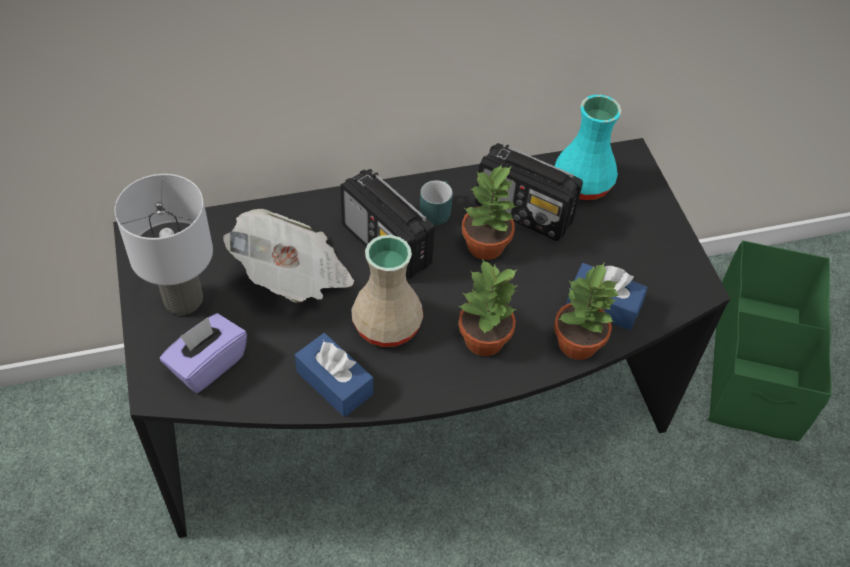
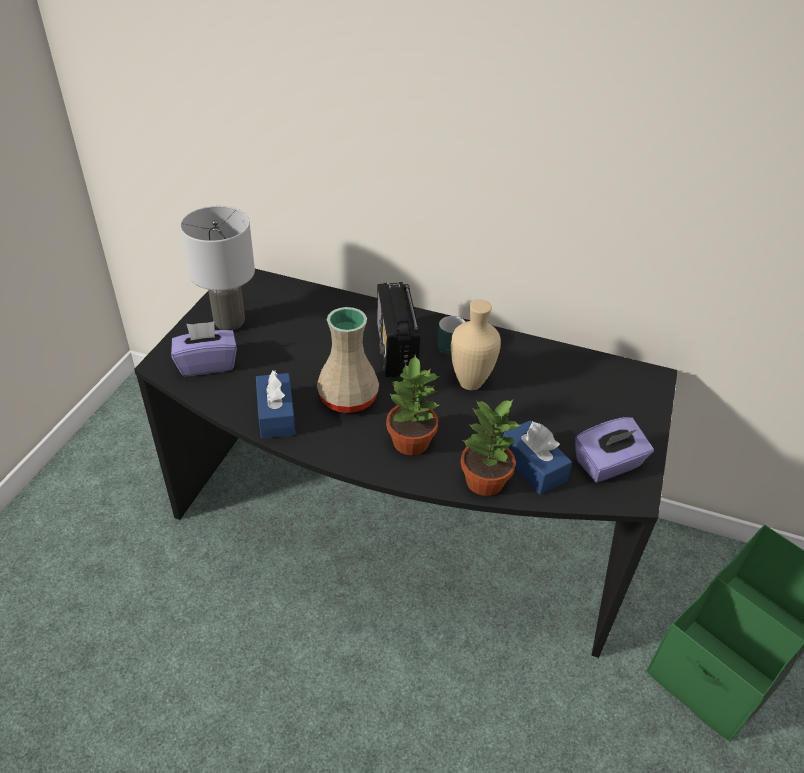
camera: 35 degrees right, 10 degrees down
(293, 276) = (313, 340): newspaper -> none
(486, 246) = (471, 384): potted plant -> beige vase
(524, 213) = (524, 376): radio -> none
(584, 184) = (593, 379): turquoise vase -> none
(659, 268) = (608, 464): none -> purple tissue box

